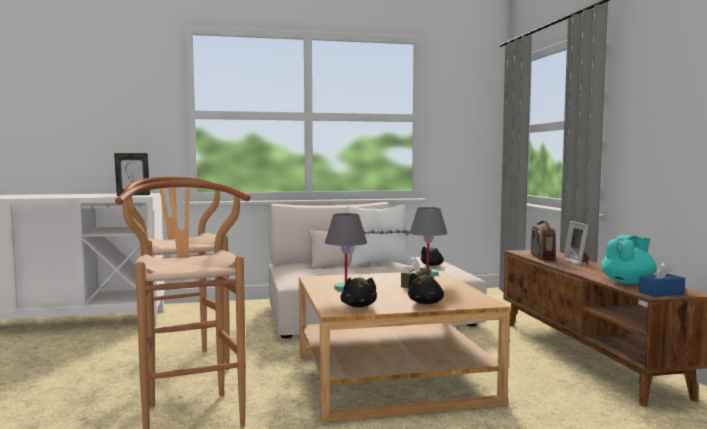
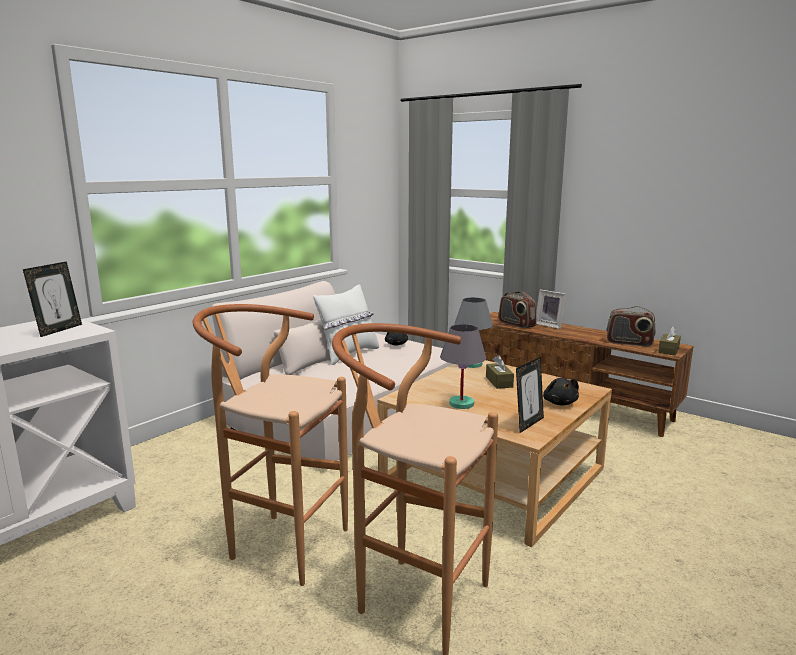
camera: 40 degrees left, 10 degrees up
(359, 306) = (528, 424): black plush toy -> picture frame
(628, 282) = (629, 343): turquoise teapot -> radio
(661, 293) = (668, 350): blue tissue box -> brown tissue box

